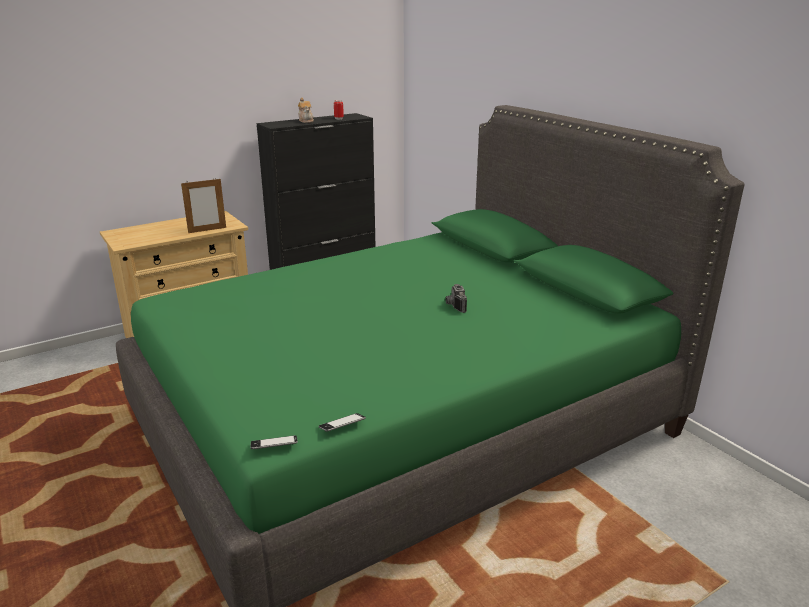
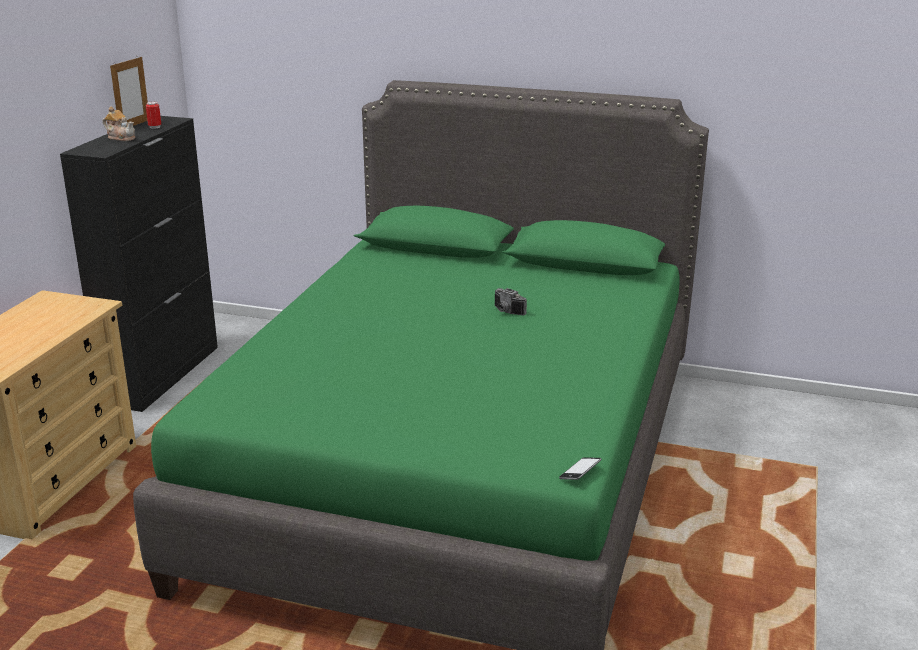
camera: 40 degrees left, 0 degrees up
(207, 230) = (75, 320): picture frame -> picture frame (134, 125)
(342, 425) = (600, 436): phone -> none

